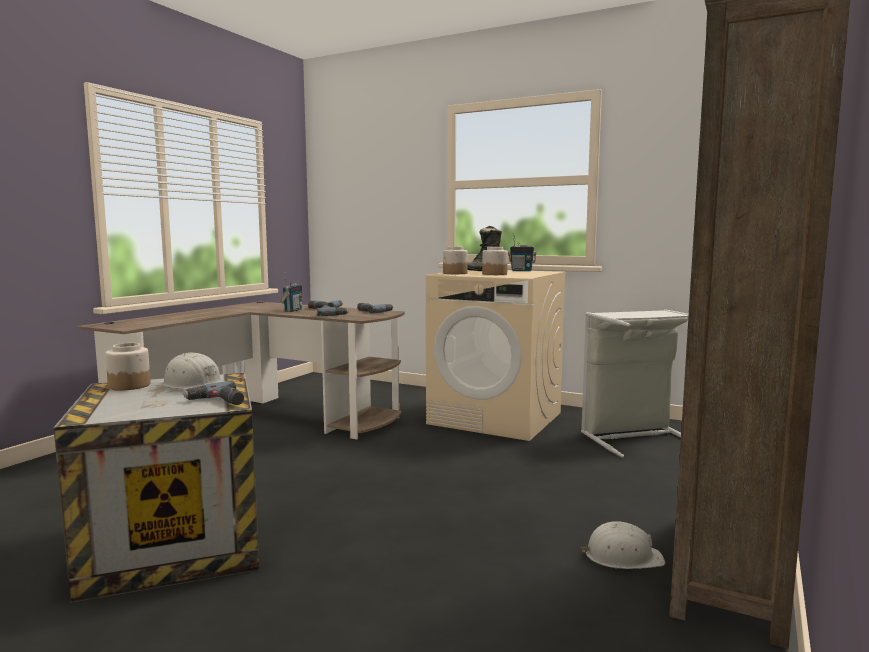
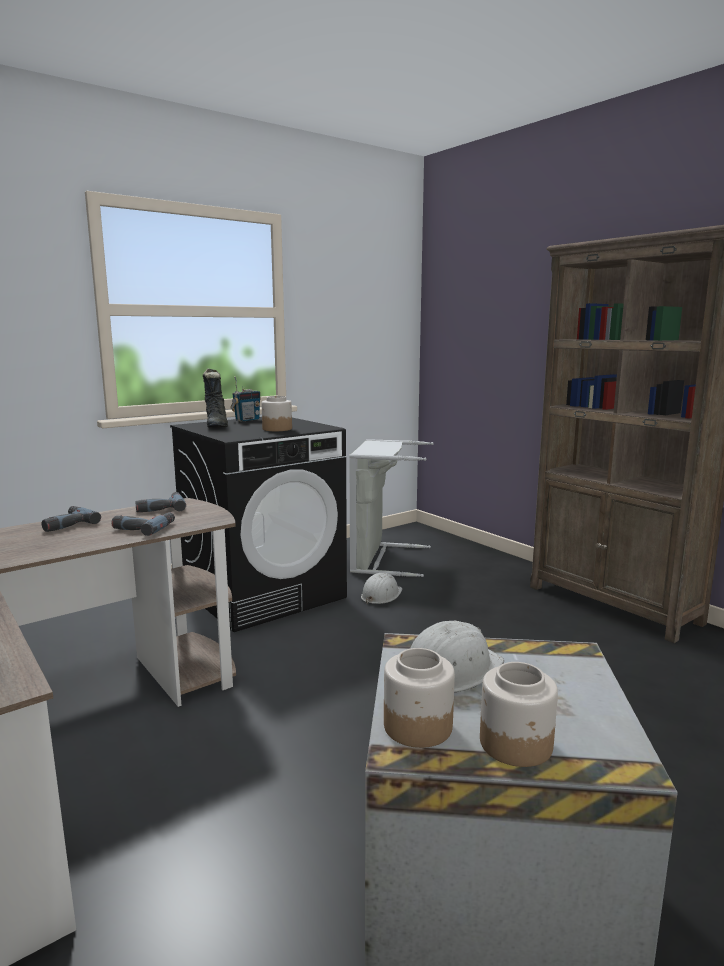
camera: 65 degrees left, 5 degrees up
(217, 401) = (555, 659): power drill -> none
(292, 310) = (49, 543): radio -> none
(455, 273) = (239, 435): jar -> jar (516, 744)
(496, 418) = (264, 594): beige washing machine -> black washing machine
(622, 557) = (593, 632): white hard hat -> white hard hat (381, 595)

